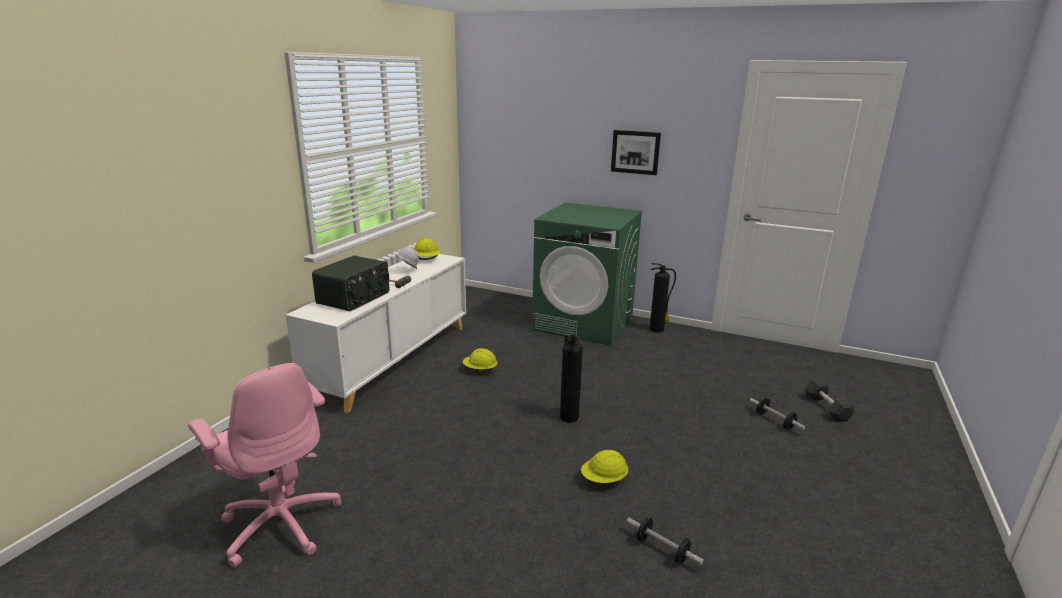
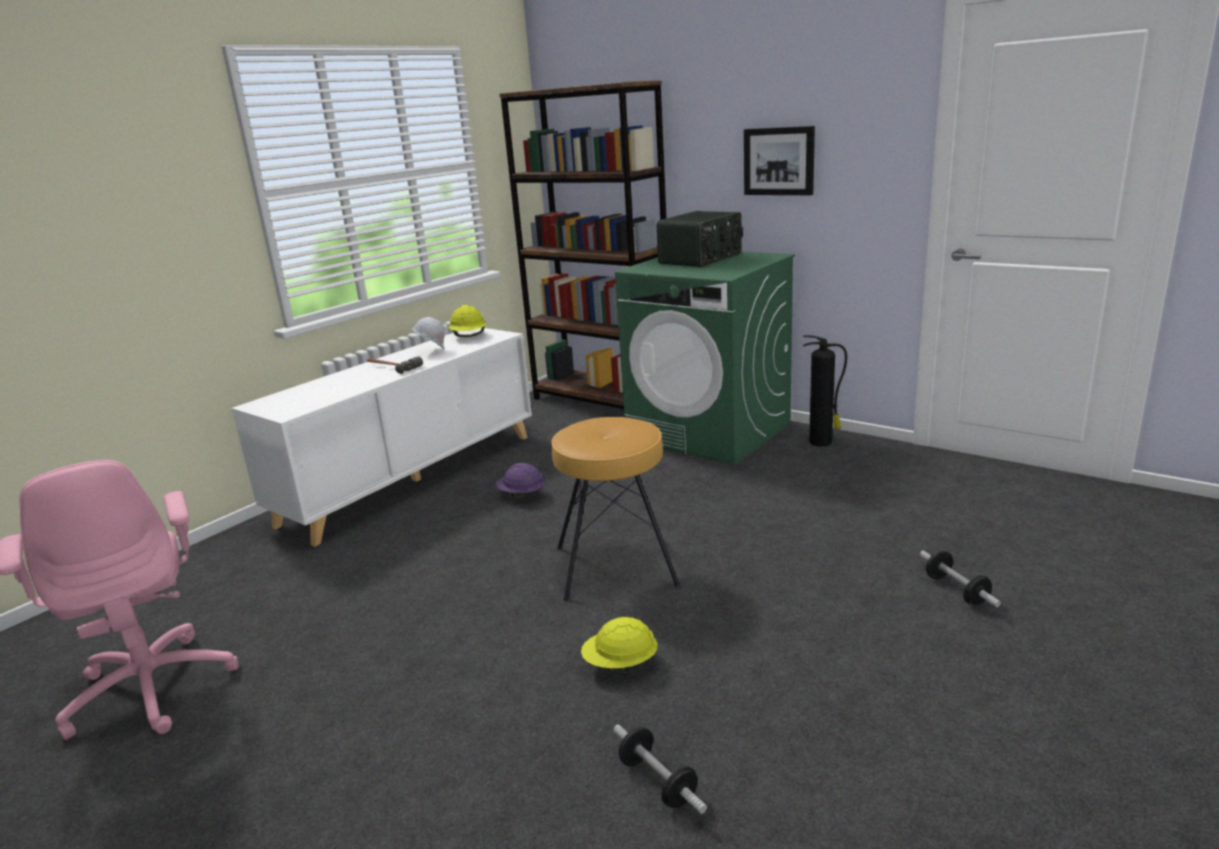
camera: 15 degrees right, 0 degrees up
(354, 298) = (333, 387): radio -> radio (701, 259)
(480, 370) = (521, 495): yellow hard hat -> purple hard hat
(501, 301) = (602, 400): none -> brown bookcase
(568, 416) = (615, 566): fire extinguisher -> brown stool
(826, 408) = (1065, 574): grey dumbbell -> none

